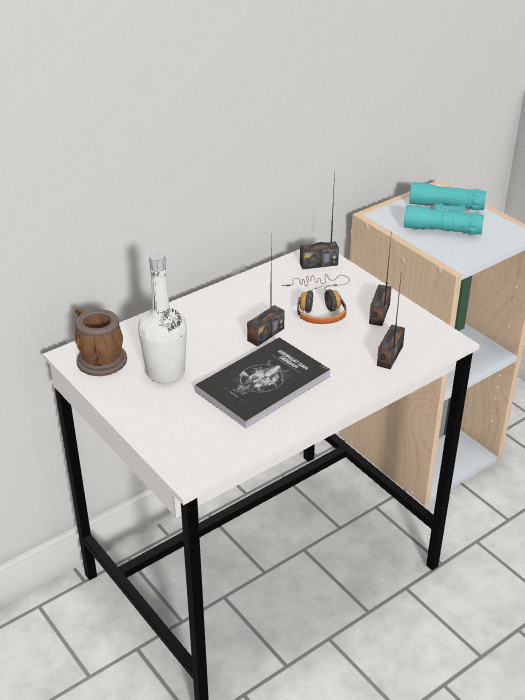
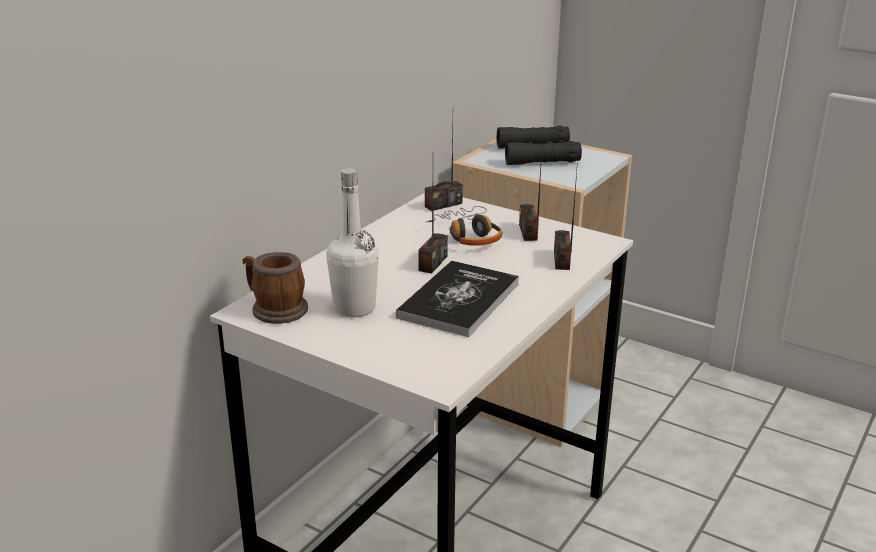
camera: 20 degrees left, 10 degrees down
(444, 218) = (537, 154): turquoise binoculars -> black binoculars

